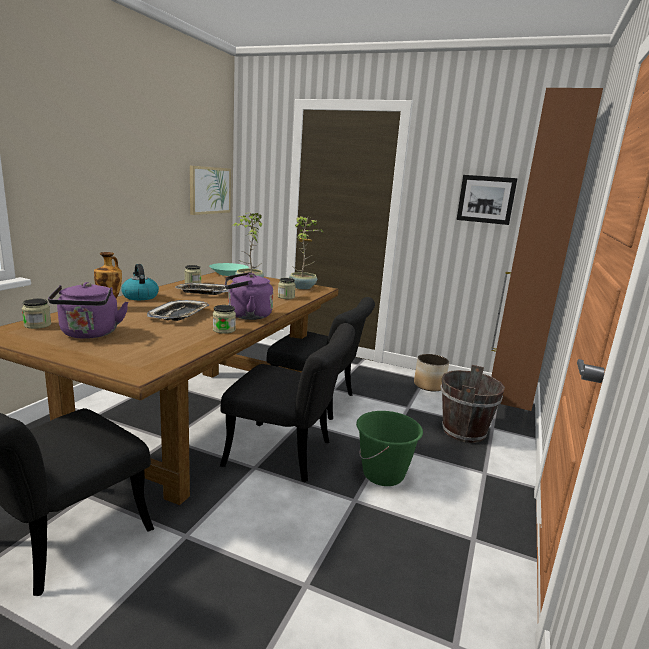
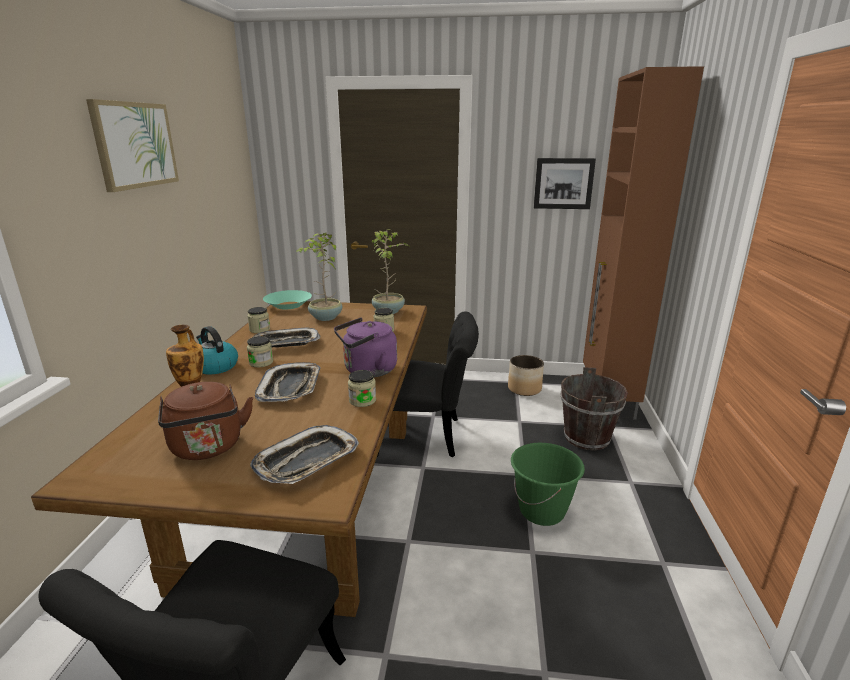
camera: 15 degrees left, 5 degrees up
(37, 325) = (125, 449): jar -> jar (261, 362)
(89, 334) = (208, 448): purple kettle -> brown kettle
(147, 352) = (307, 461): none -> tray
(209, 190) = (233, 200): picture -> picture (135, 145)
(288, 455) = (434, 514): black chair -> none

